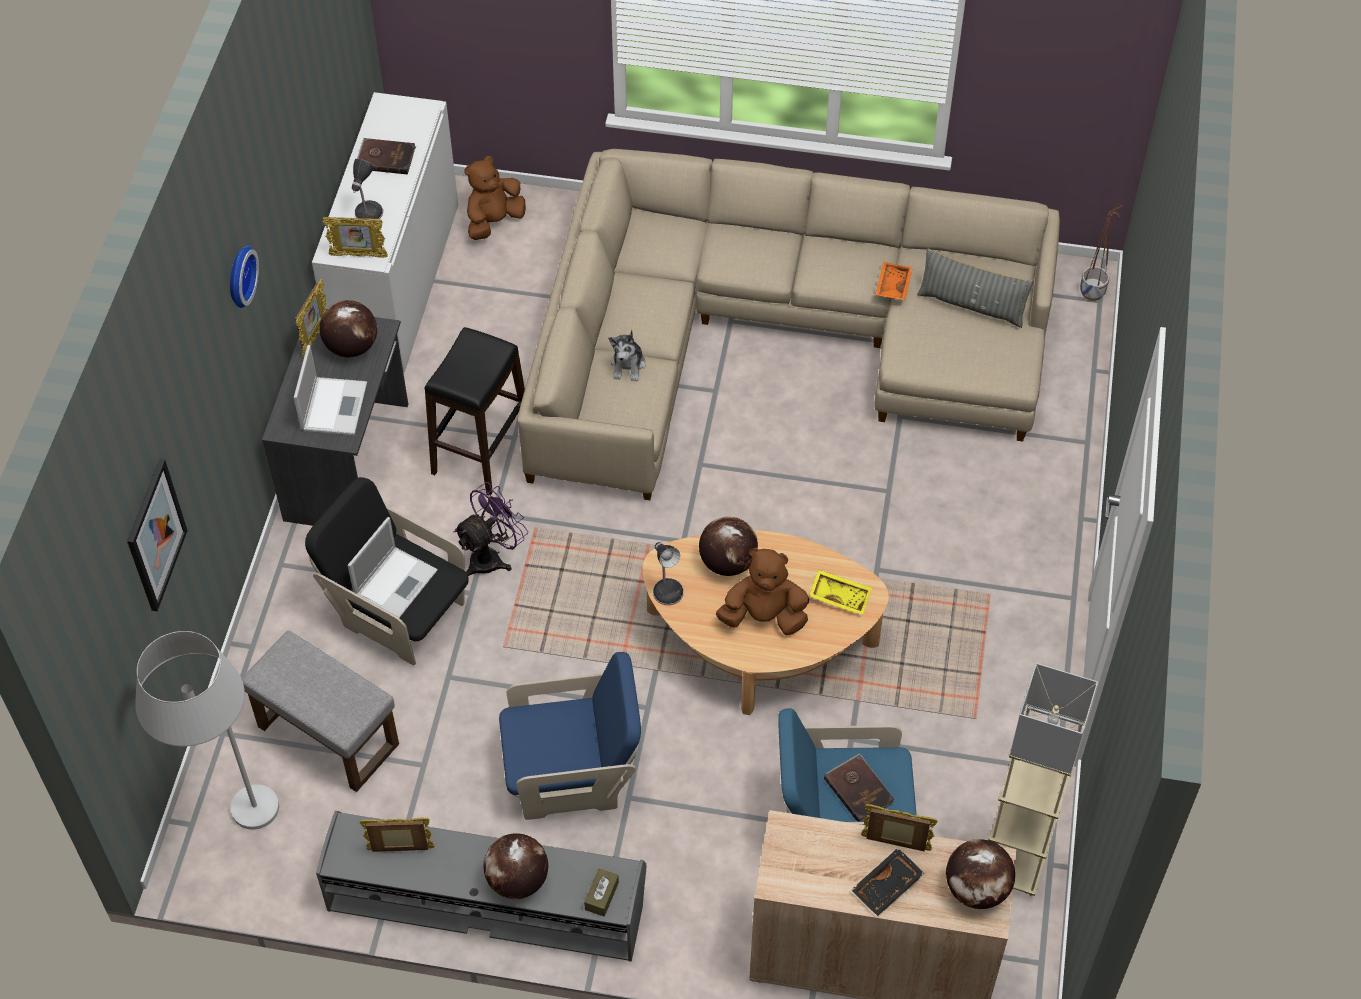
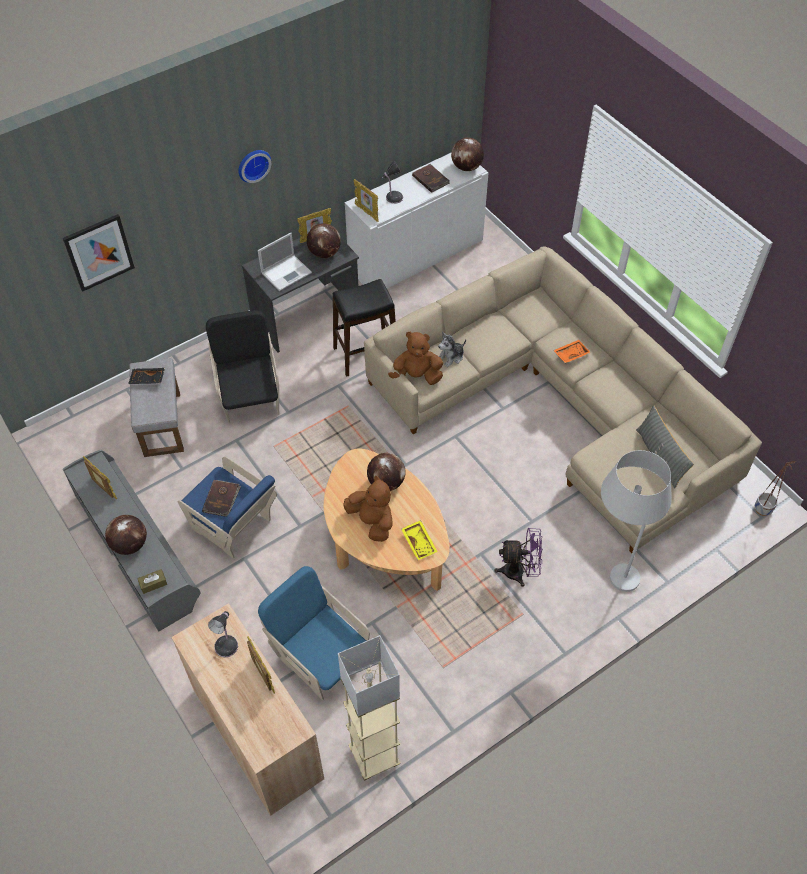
camera: 45 degrees right, 0 degrees up
(235, 826) = (86, 431): white floor lamp -> white floor lamp (607, 579)
(396, 581) = (244, 375): laptop -> none
(492, 557) = (315, 404): purple fan -> purple fan (519, 571)
(494, 221) = (491, 258): brown plush toy -> brown plush toy (416, 376)
(667, 590) = (344, 472): table lamp -> table lamp (227, 644)
(859, 789) = (323, 643): brown book -> brown book (222, 499)
(888, 887) = (233, 691): black tray -> black tray (147, 379)
(892, 286) = (628, 416): orange tray -> orange tray (570, 354)
(977, 889) = (272, 734): globe -> globe (466, 167)

